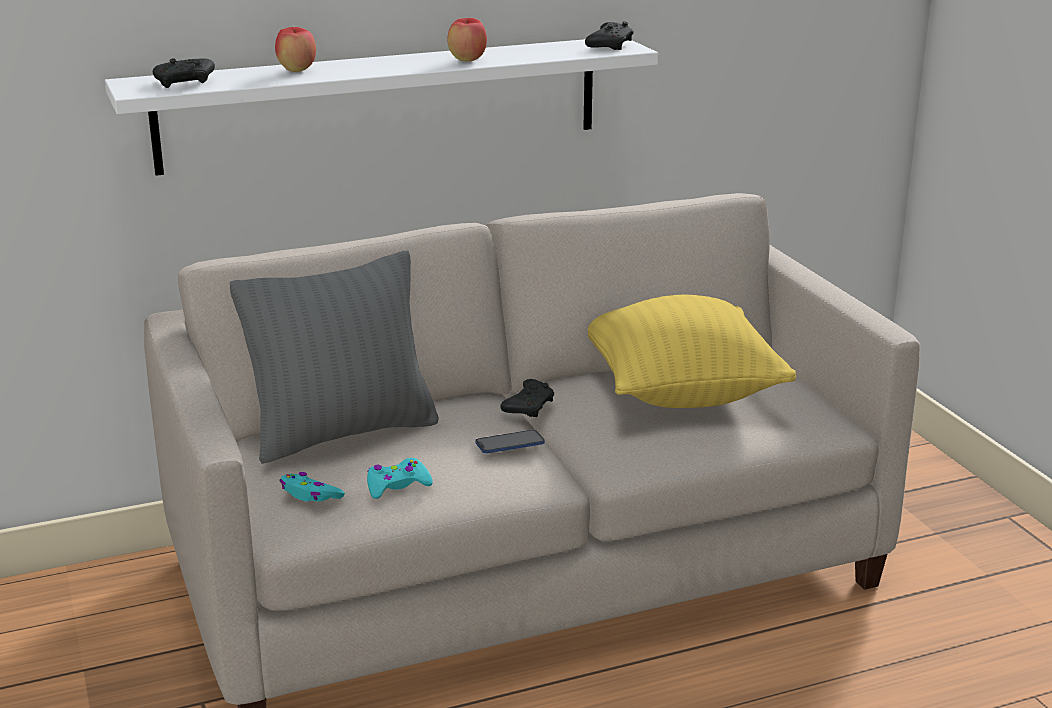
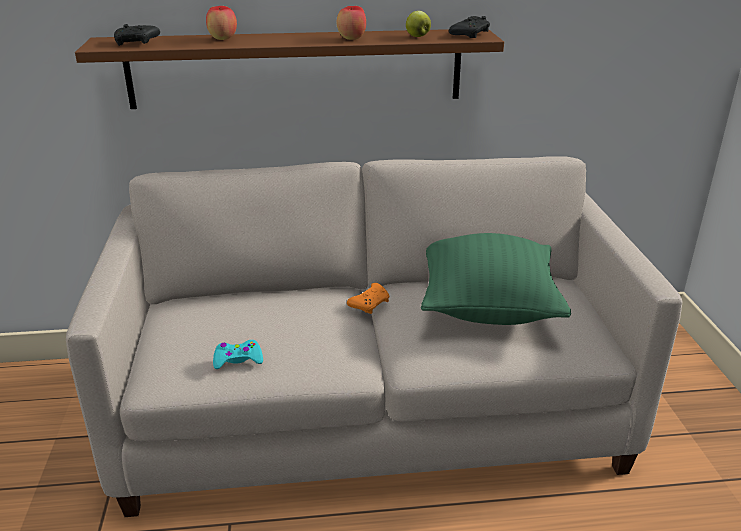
camera: 15 degrees right, 5 degrees up
(310, 495) = (176, 357): turquoise game controller -> none
(343, 433) = (228, 307): grey pillow -> none
(382, 103) = (296, 68): white shelf -> brown shelf
(510, 443) = (338, 335): phone -> none
(529, 407) = (370, 304): black game controller -> orange game controller
(547, 52) = (417, 36): none -> apple
(681, 393) = (487, 308): yellow pillow -> green pillow

